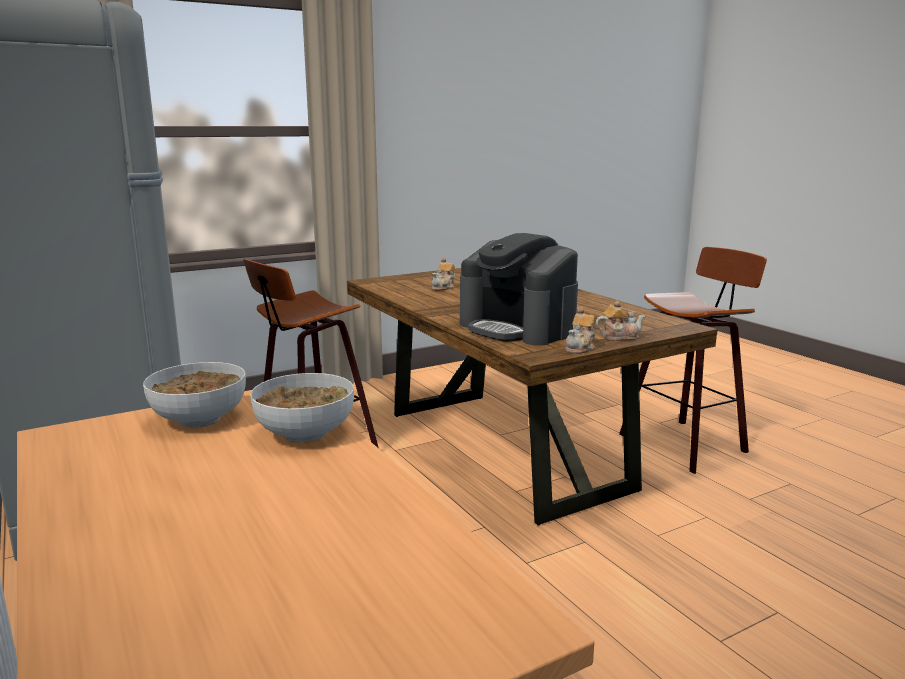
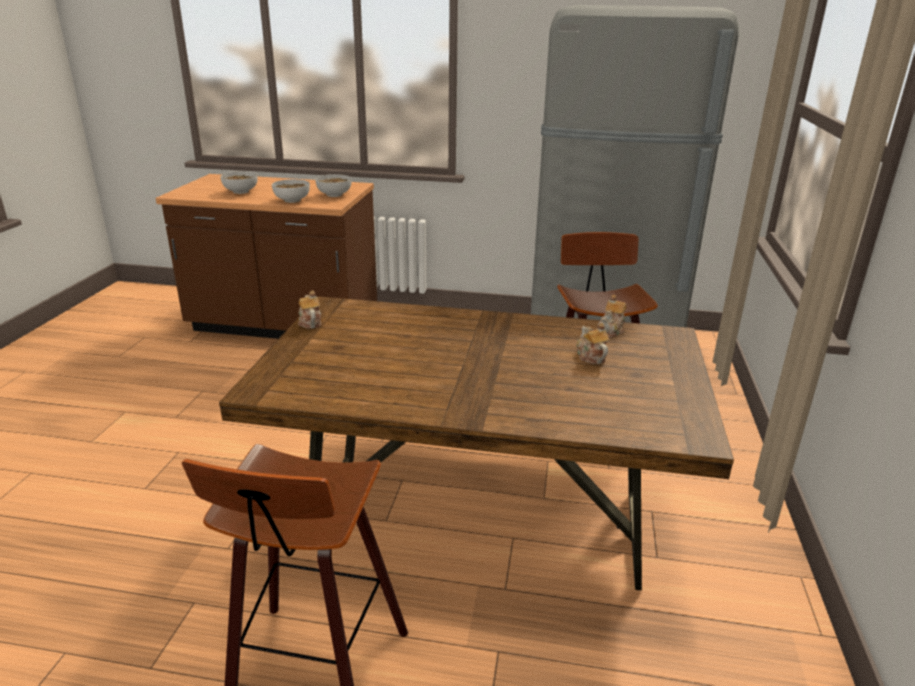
camera: 130 degrees right, 10 degrees up
(312, 532) = (240, 192): none -> bowl
(518, 328) = (391, 325): coffee machine -> none
(619, 337) = (298, 347): teapot -> teapot (611, 331)

